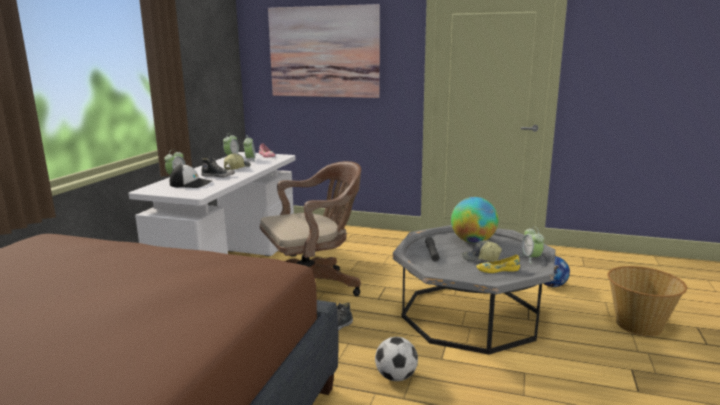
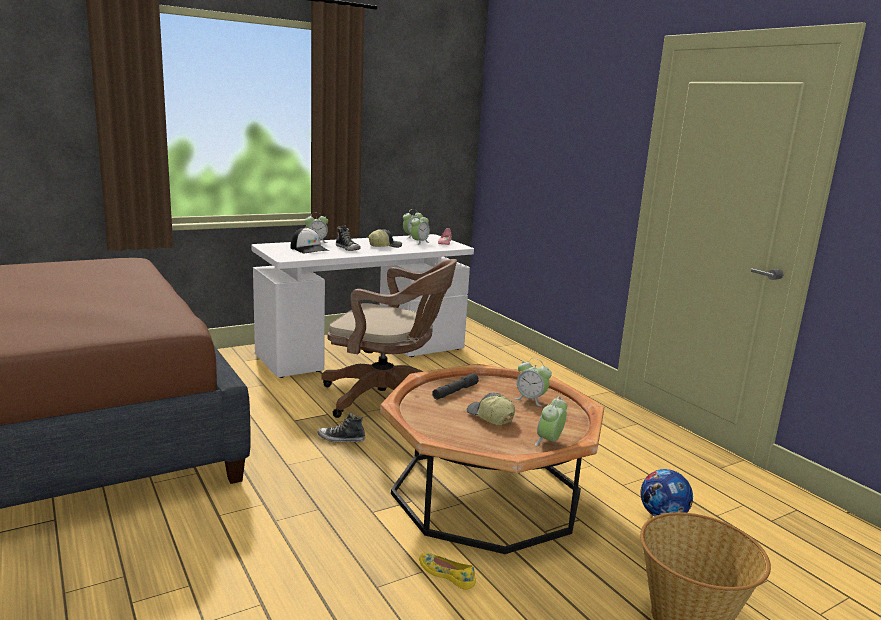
camera: 40 degrees right, 0 degrees up
(324, 52) = (549, 127): picture -> none
(396, 377) = (304, 502): football -> none
(470, 315) = (486, 493): grey coffee table -> brown coffee table
(473, 241) = (531, 399): globe -> alarm clock
(497, 270) = (478, 434): yellow shoe -> yellow shoe (447, 574)

